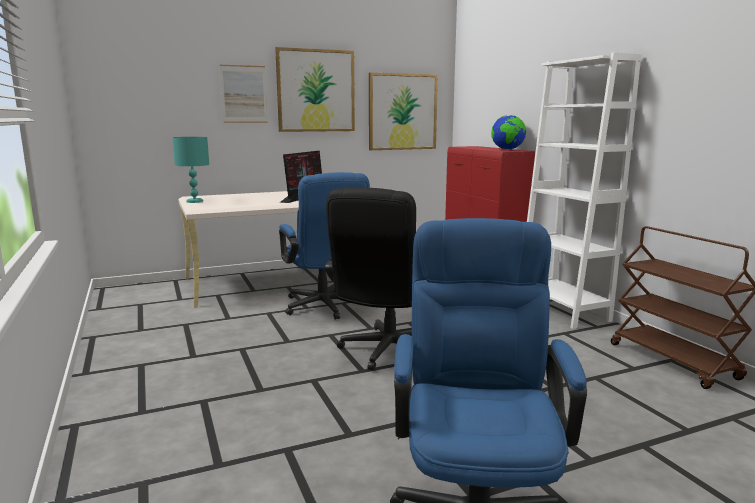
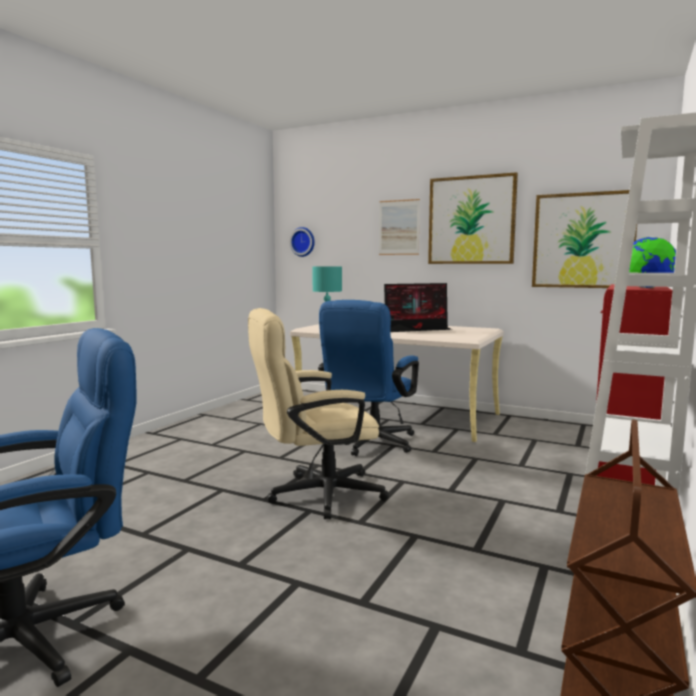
camera: 50 degrees right, 5 degrees down
(118, 106) = (303, 242): none -> wall clock
(385, 352) = (315, 495): black office chair -> beige office chair

